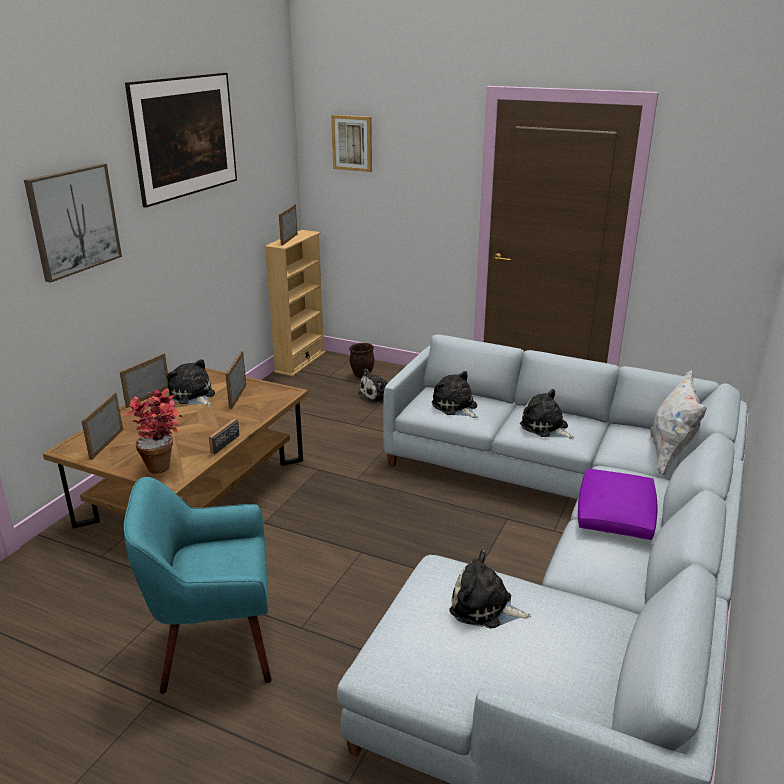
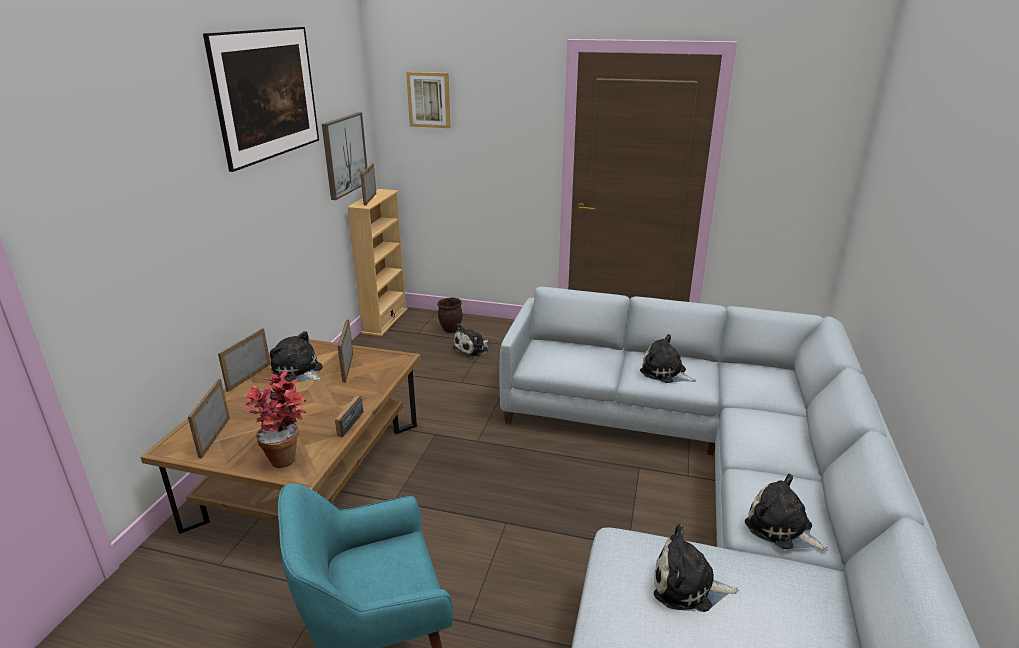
camera: 10 degrees left, 0 degrees up
(74, 221) = (157, 190): picture -> picture (344, 155)
(455, 407) = (571, 358): plush toy -> plush toy (781, 528)
(615, 516) = (769, 461): purple pillow -> none
(669, 455) = (790, 391): white pillow -> none

